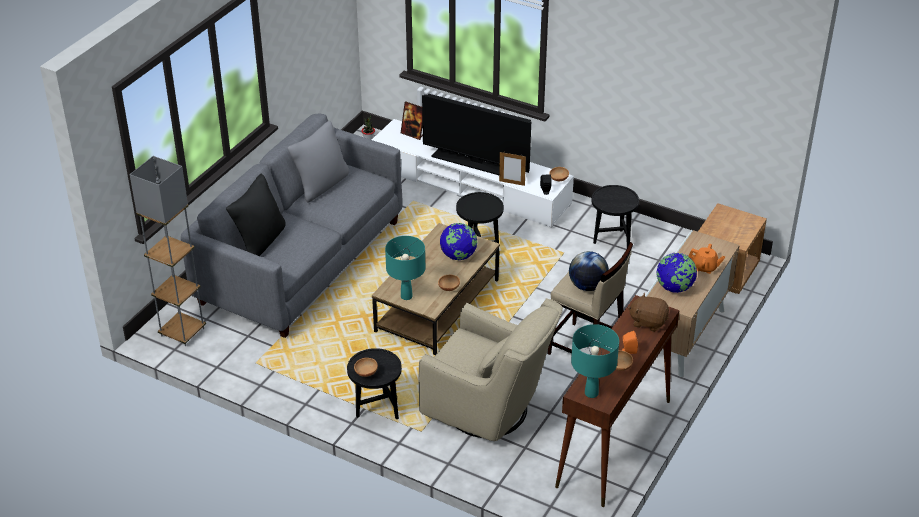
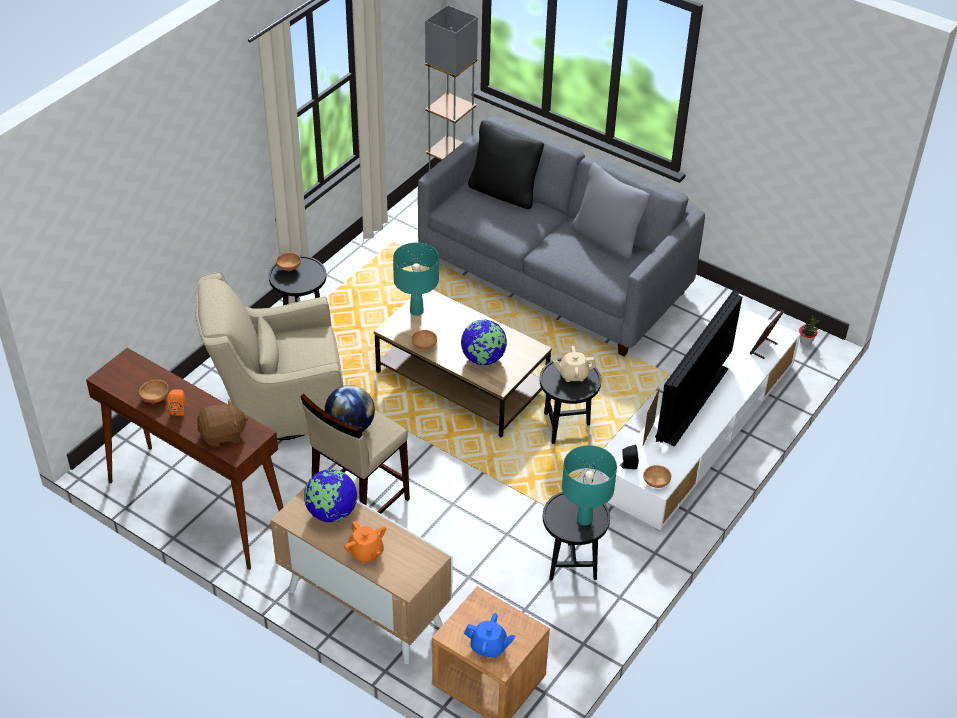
camera: 95 degrees right, 5 degrees up
(475, 205) = (573, 375): none -> beige teapot
(490, 410) = (278, 408): beige armchair -> beige armchair turned 45 degrees clockwise
(591, 393) = (123, 369): turquoise table lamp -> turquoise table lamp (584, 519)
(648, 322) = (223, 435): brown plush toy -> brown plush toy turned 45 degrees clockwise
(705, 267) = (366, 552): orange teapot -> orange teapot turned 60 degrees counterclockwise
(743, 226) = (488, 647): none -> blue teapot

